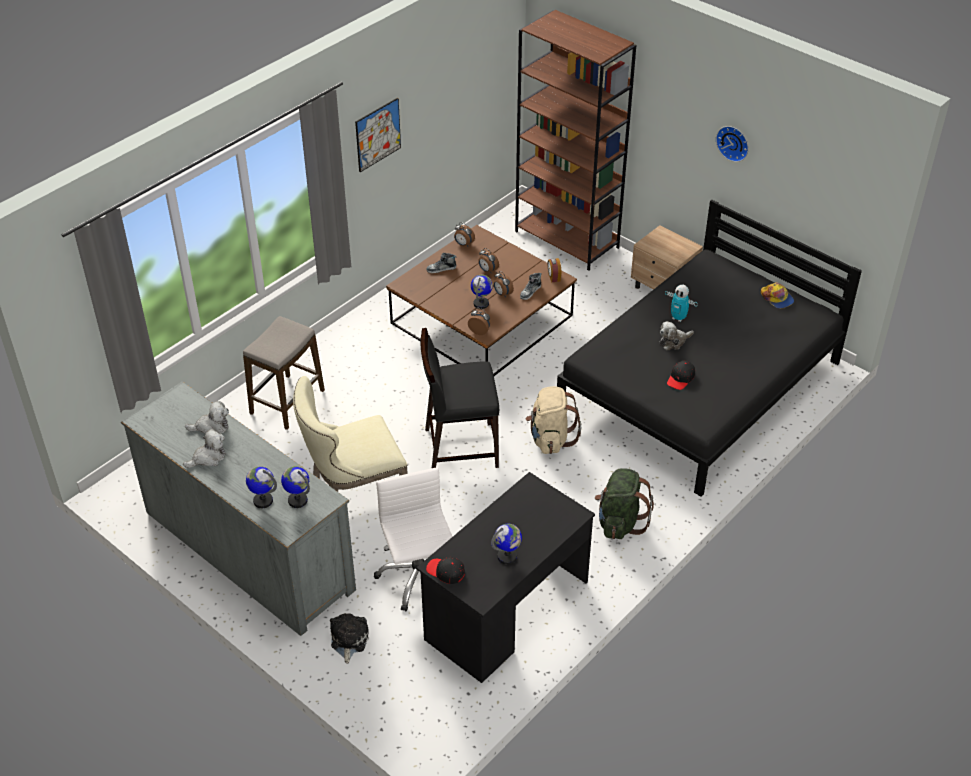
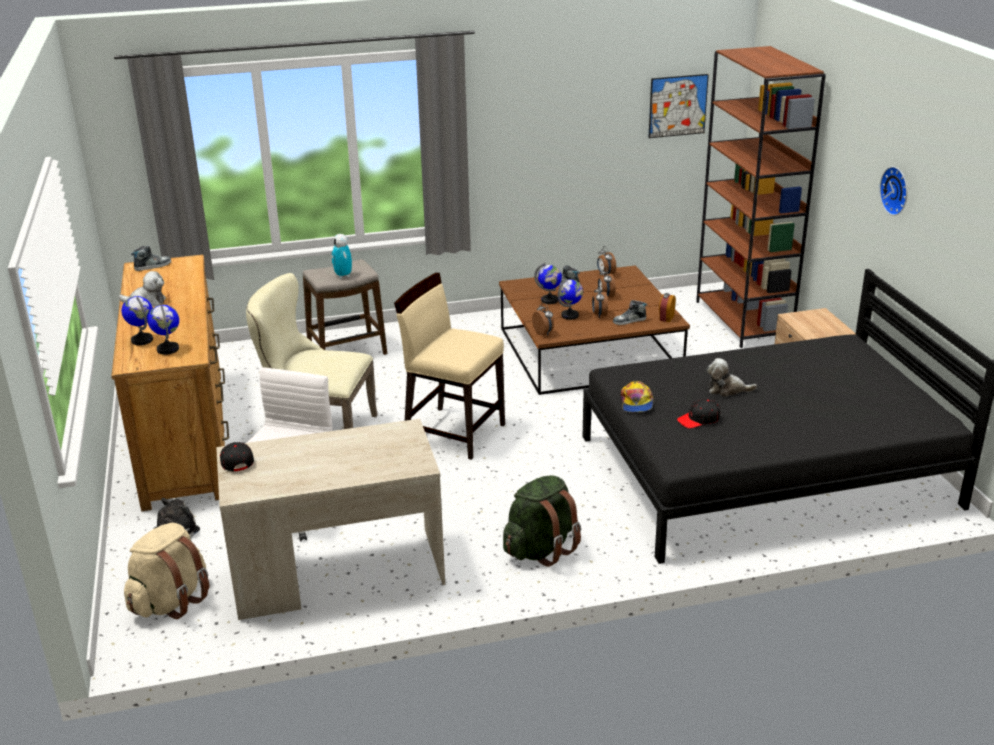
camera: 35 degrees right, 15 degrees down
(155, 414) = (153, 266): none -> shoe
(211, 427) = (179, 285): plush toy -> none
(248, 550) = (185, 435): grey dresser -> brown dresser
(378, 134) = (529, 120): picture -> picture (678, 106)
(460, 447) = (454, 432): black chair -> beige chair
(506, 611) = (337, 573): black desk -> beige desk
(507, 556) = (307, 472): globe -> globe (549, 300)
(550, 439) = (549, 456): beige backpack -> beige backpack (171, 601)
(678, 318) = (755, 373): toy robot -> toy robot (343, 276)
(777, 298) = (897, 392): cap -> cap (636, 403)

